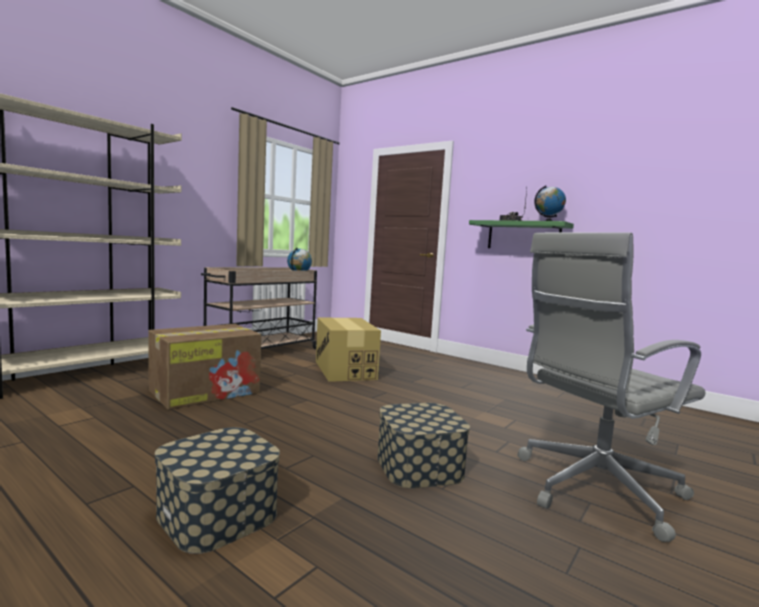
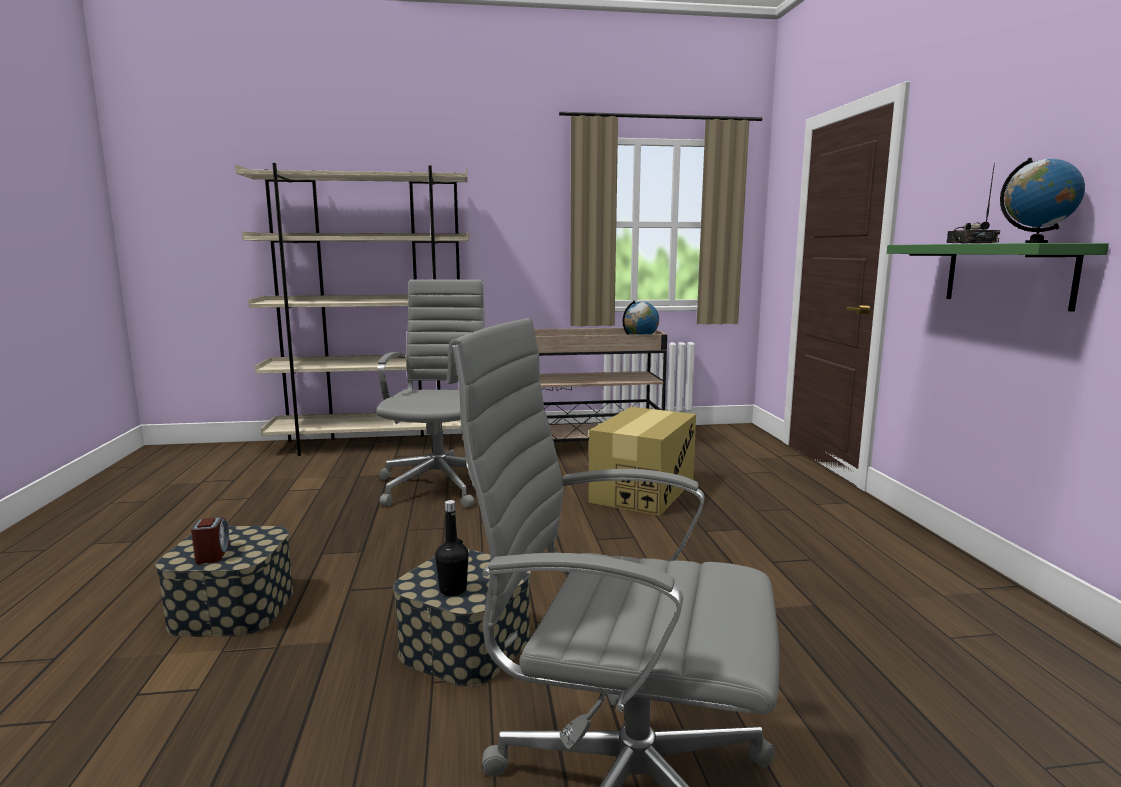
camera: 45 degrees right, 5 degrees up
(206, 391) = (441, 484): cardboard box -> grey office chair
(223, 458) = (212, 554): none -> alarm clock
(434, 423) = (453, 590): none -> black bottle

